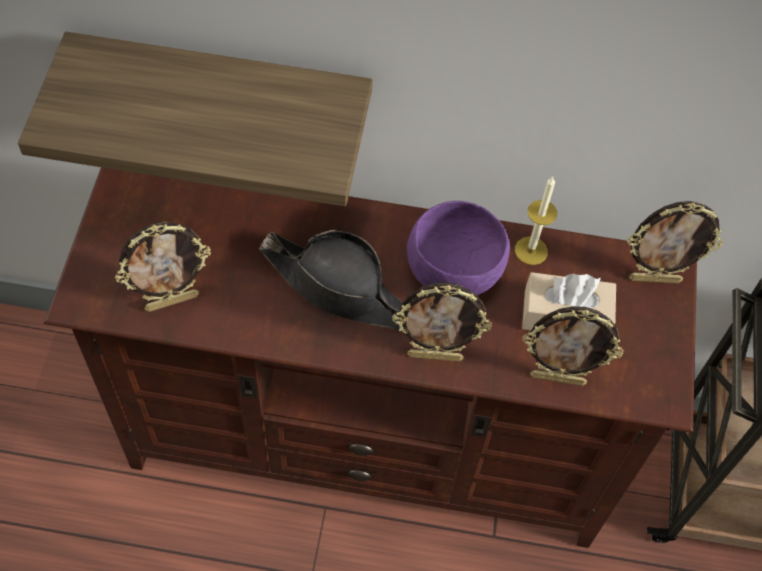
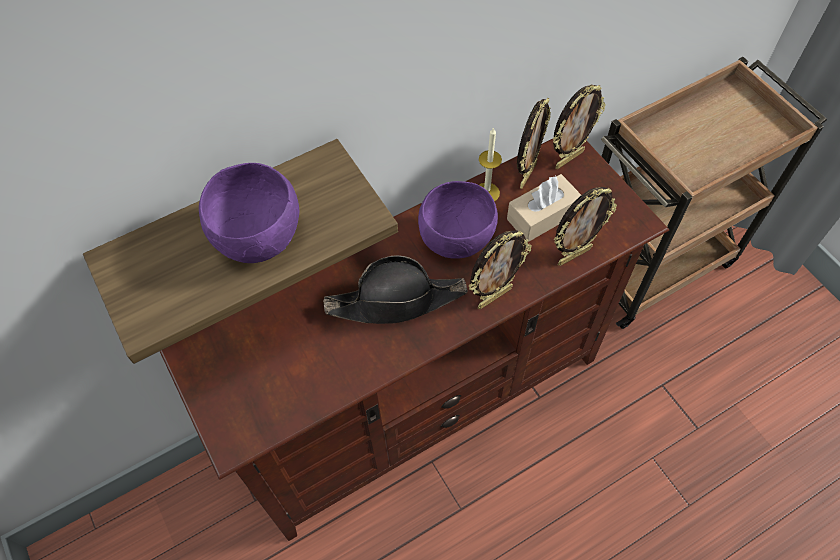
camera: 35 degrees left, 0 degrees up
(172, 301) = (296, 393): picture frame -> picture frame (526, 175)
(214, 120) = (259, 237): none -> purple bowl

